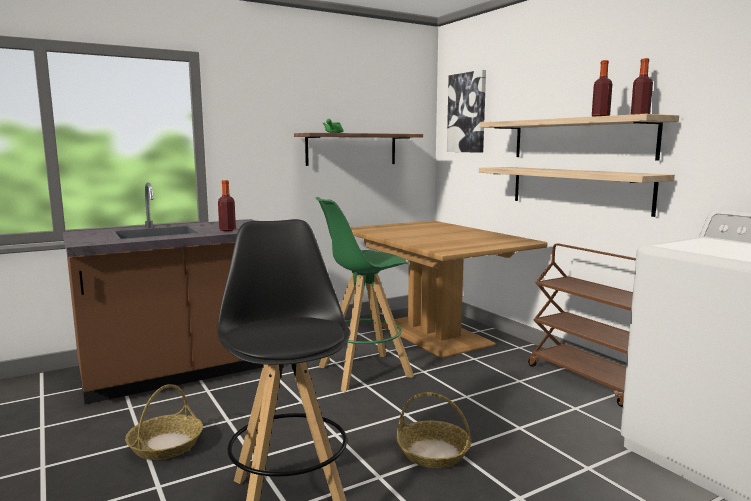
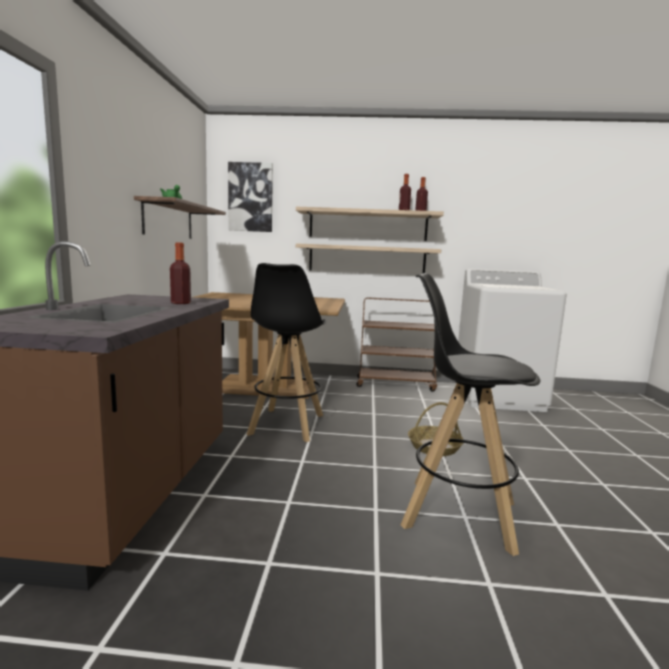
camera: 55 degrees left, 0 degrees up
(166, 445) = (295, 549): basket -> none
(363, 372) = (286, 425): green stool -> black stool

